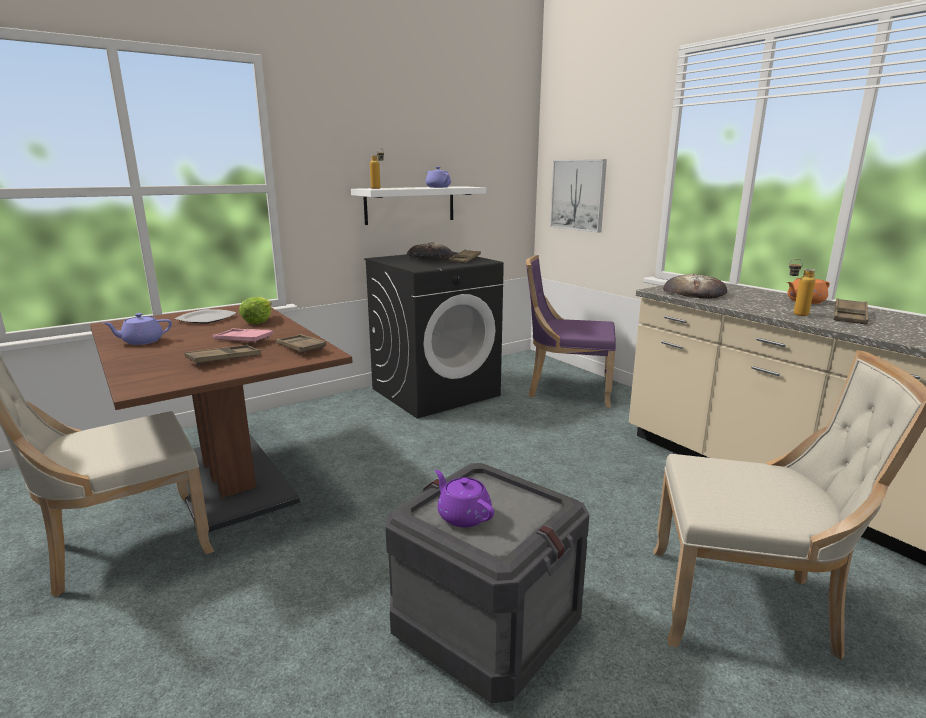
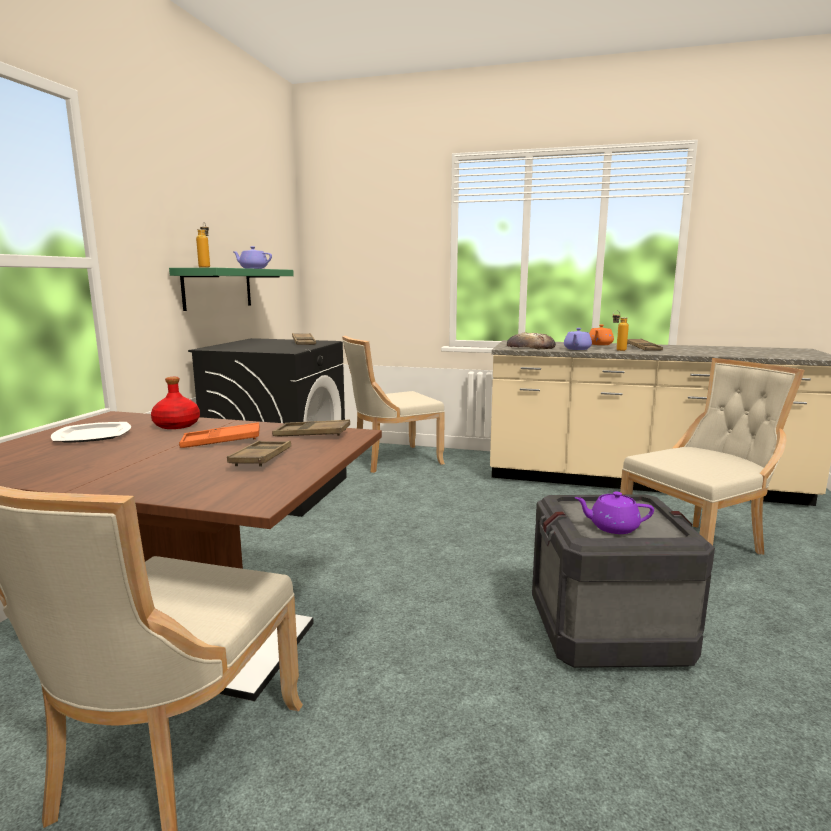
camera: 40 degrees left, 5 degrees down
(142, 341) = (81, 469): purple teapot -> purple teapot (577, 349)
(243, 340) = (221, 441): pink tray -> orange tray
(258, 321) = (176, 425): lettuce -> red bottle
(410, 205) = (218, 288): white shelf -> green shelf
(429, 257) = (259, 343): bread -> none
(566, 390) = (392, 460): purple chair -> beige chair
(578, 195) = (356, 279): picture -> none

